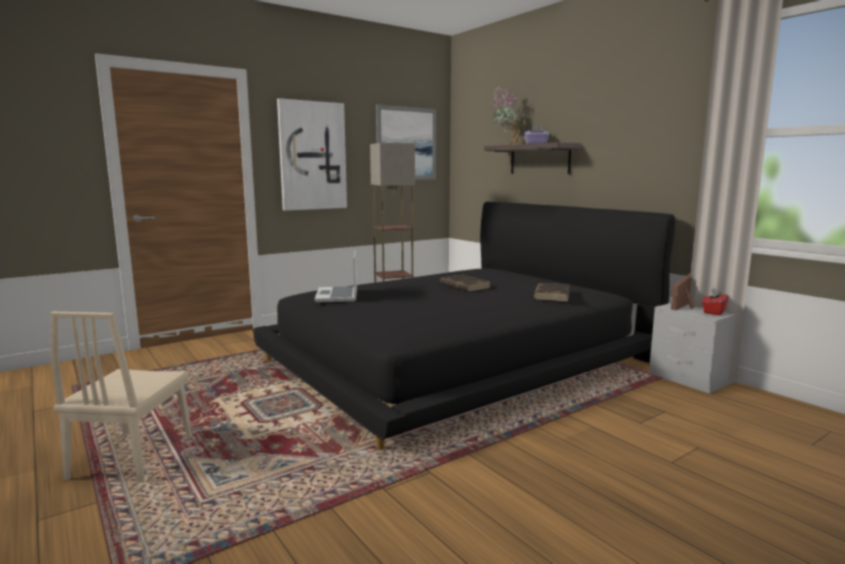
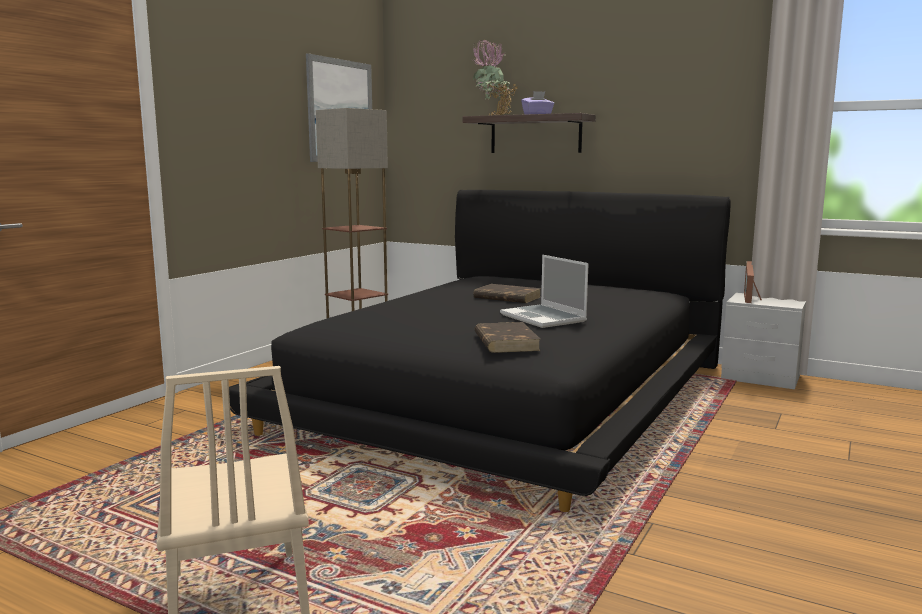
camera: 25 degrees left, 0 degrees up
(312, 156) = (233, 125): picture -> none
(338, 296) = (375, 324): laptop -> laptop (544, 318)
(551, 295) = (621, 298): brown book -> brown book (506, 342)
(713, 312) = (785, 301): red tissue box -> none

